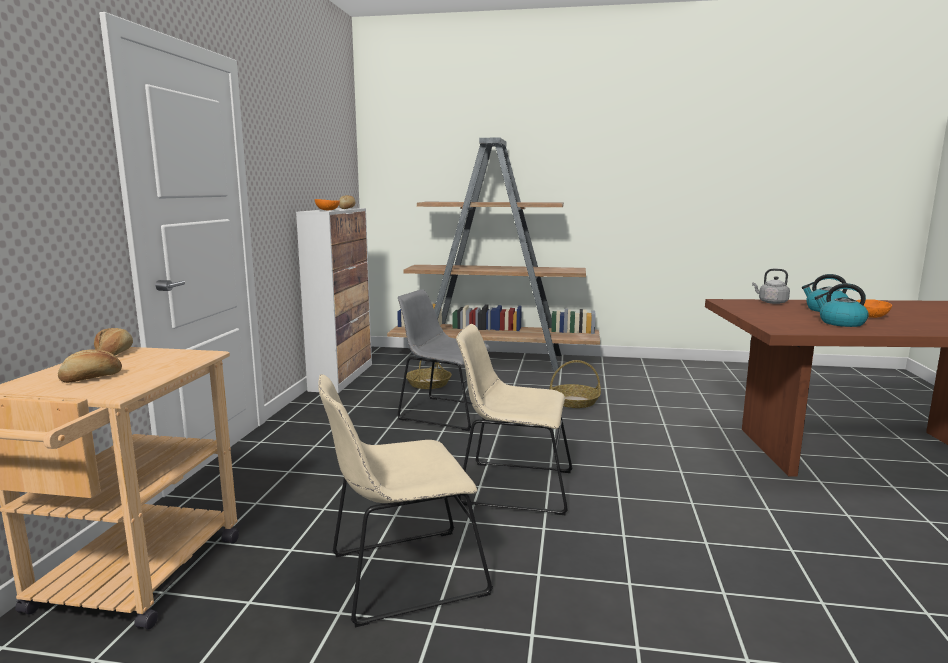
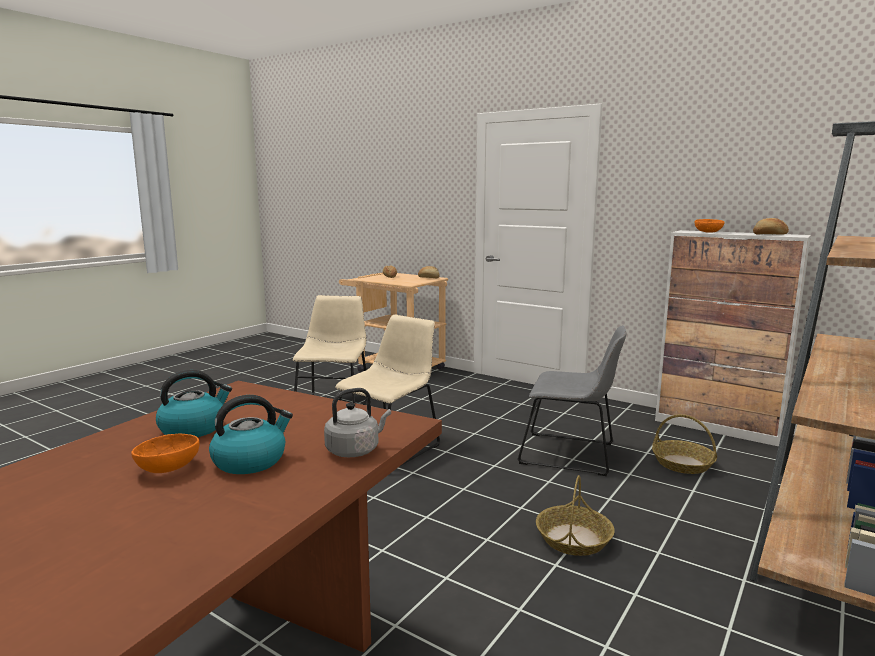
camera: 115 degrees right, 0 degrees up
(444, 412) = (571, 454): grey chair -> grey chair turned 60 degrees clockwise

